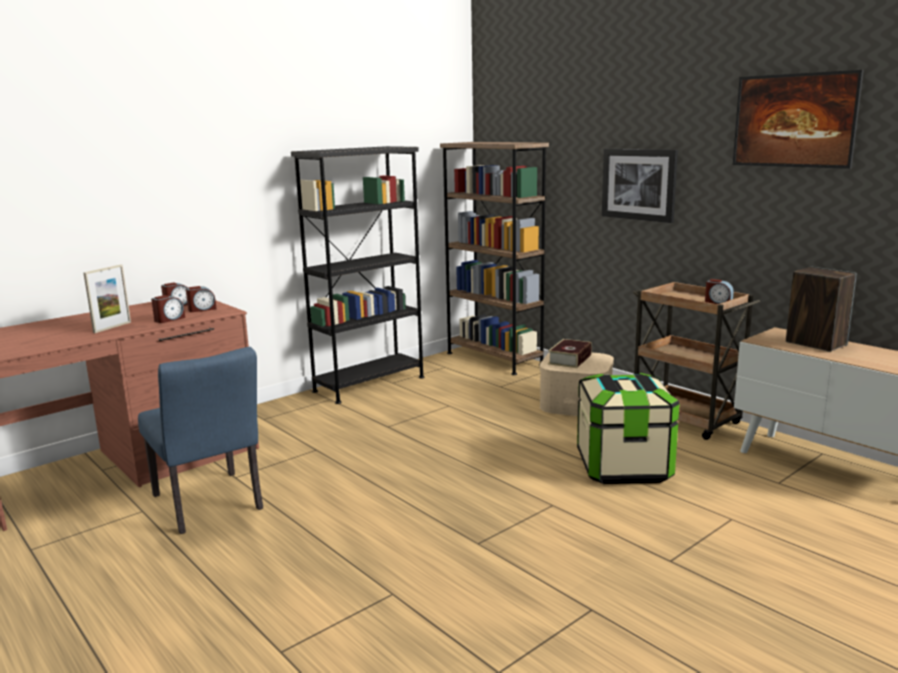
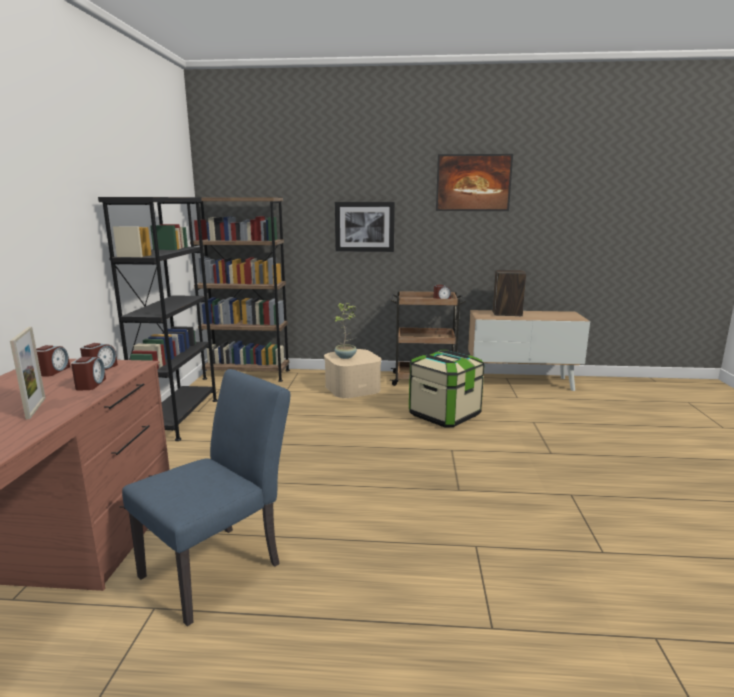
camera: 45 degrees left, 0 degrees up
(210, 506) = (220, 565): blue chair -> blue chair turned 60 degrees counterclockwise
(570, 359) = (346, 357): book -> potted plant

